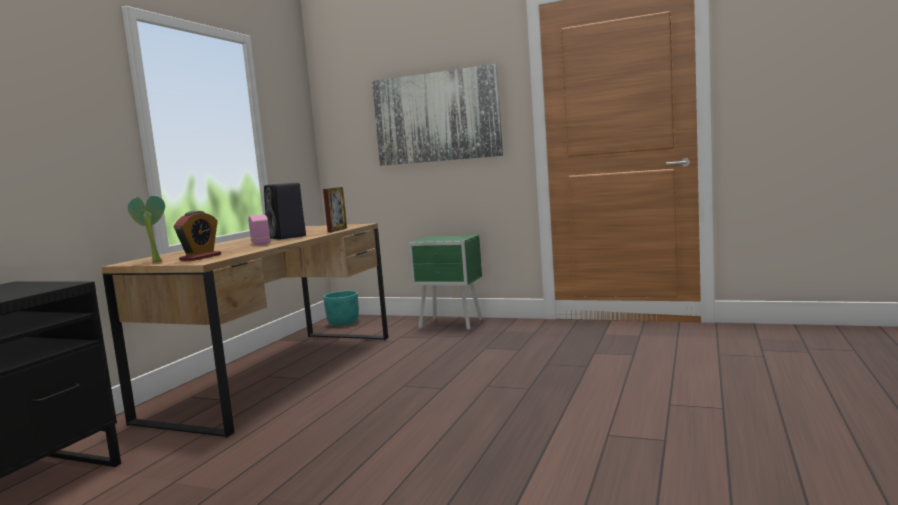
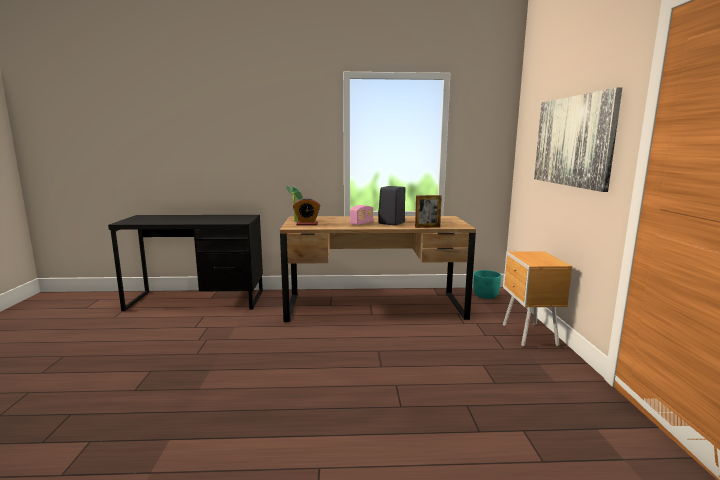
camera: 65 degrees right, 5 degrees up
(452, 324) = (529, 335): green nightstand -> brown nightstand

